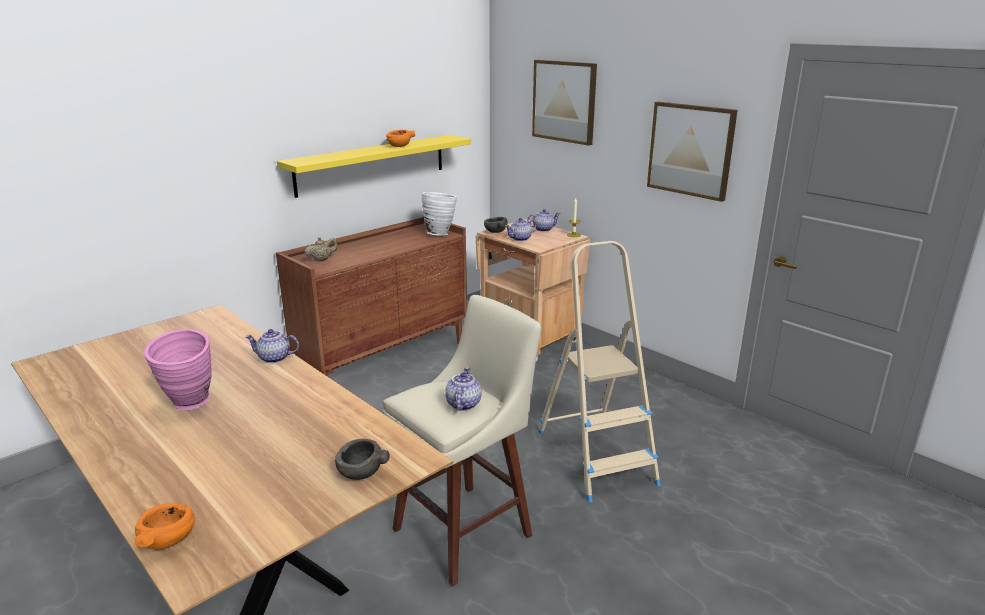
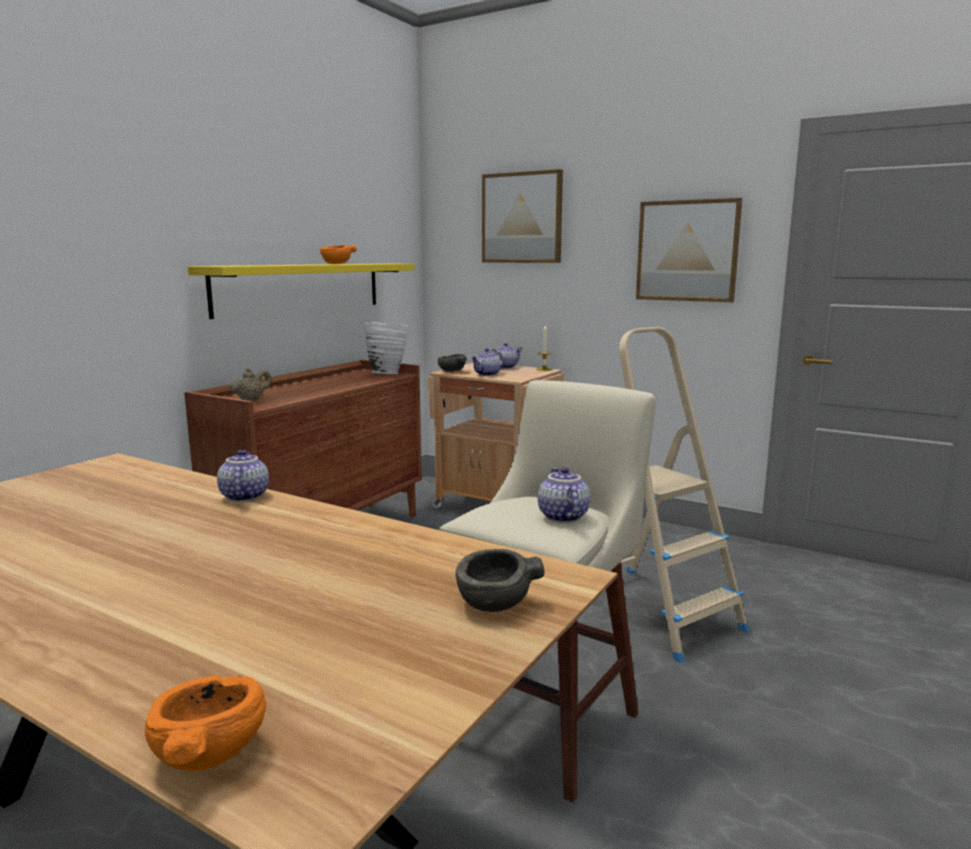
camera: 15 degrees left, 10 degrees down
(190, 405) = (136, 559): pink vase -> none
(274, 358) = (243, 496): teapot -> teapot turned 90 degrees clockwise

